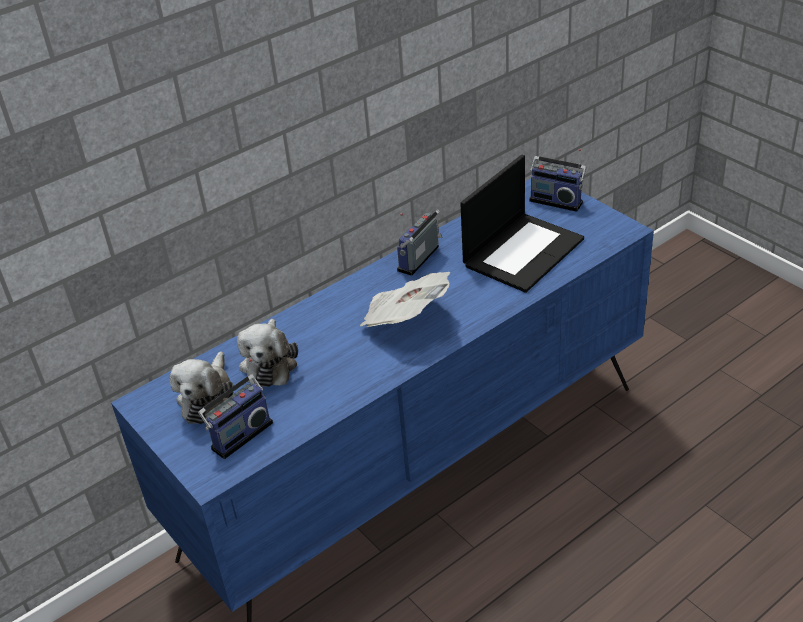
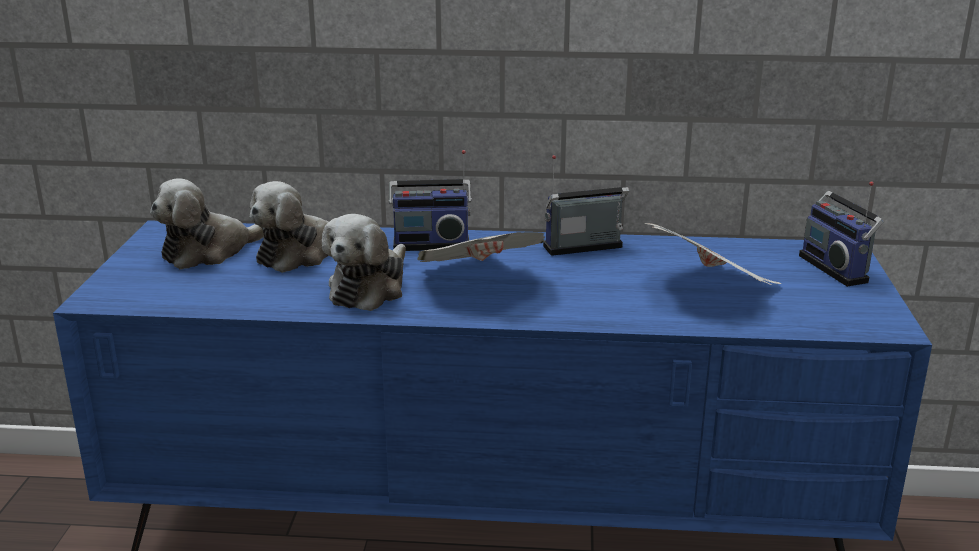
camera: 40 degrees right, 15 degrees down
(239, 434) = (178, 285): radio -> radio (431, 243)
(356, 362) = (369, 288): none -> plush toy
(523, 251) = (712, 289): laptop -> newspaper

